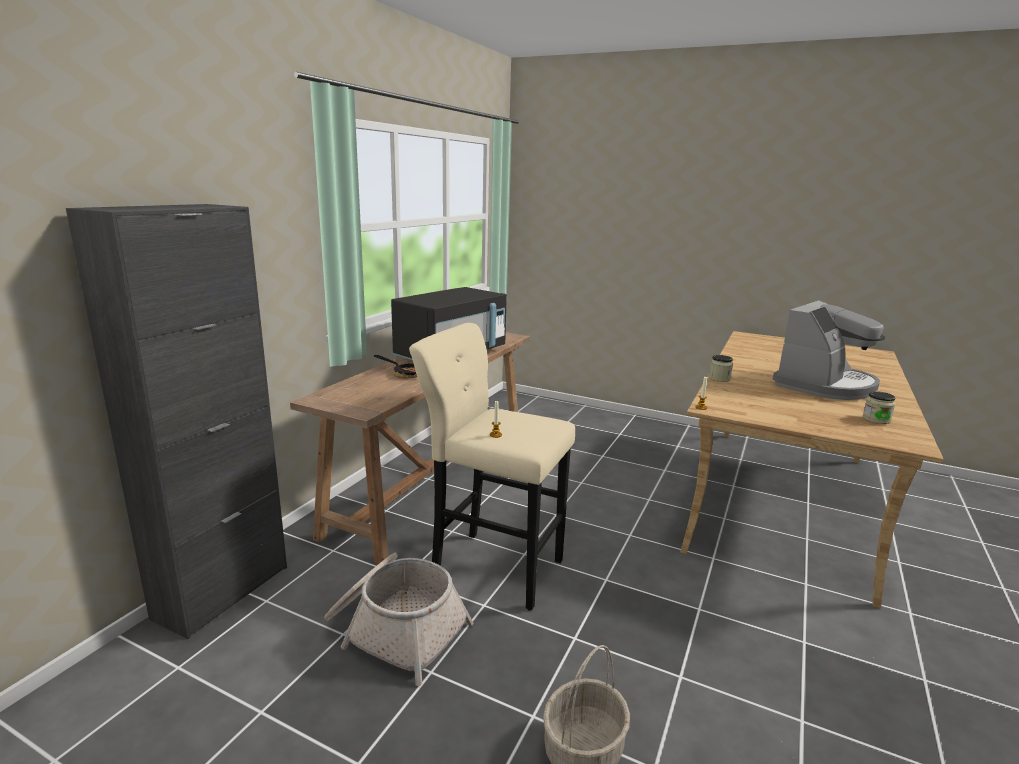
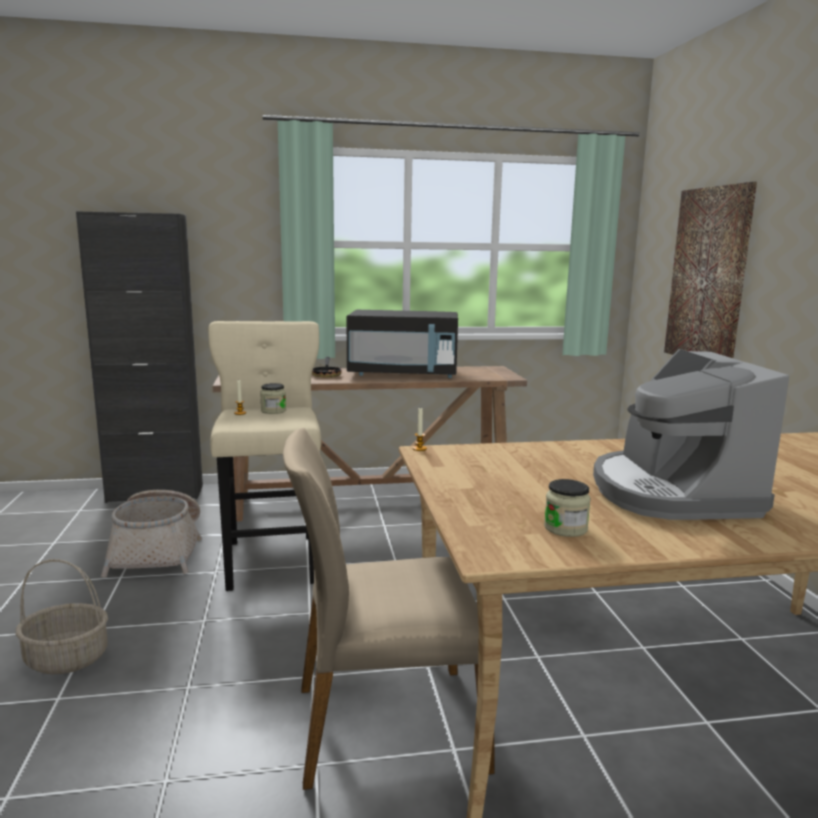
camera: 55 degrees right, 5 degrees down
(606, 238) = (708, 276): none -> picture
(719, 378) = (552, 445): jar -> jar (273, 411)
(772, 598) = (386, 725): none -> beige chair
(824, 385) = (671, 493): coffee machine -> coffee machine turned 75 degrees clockwise

